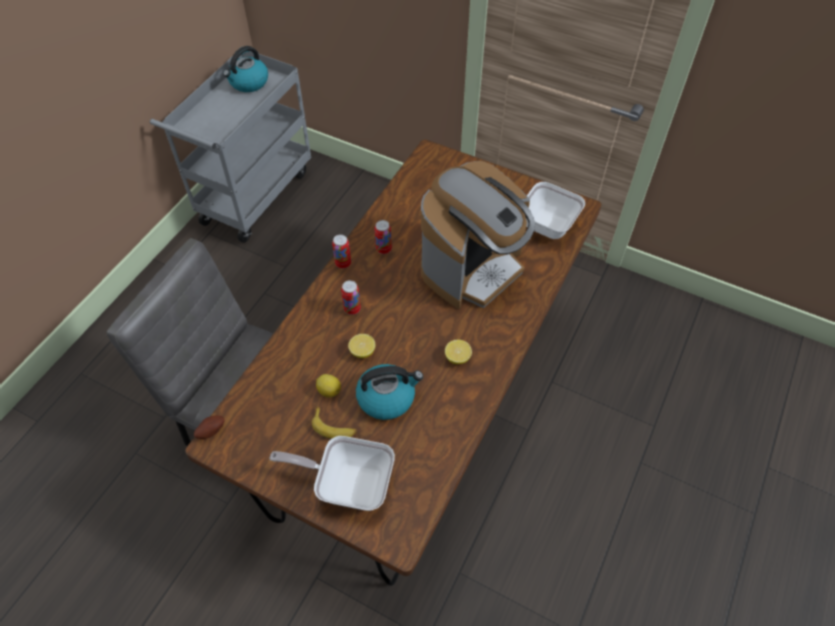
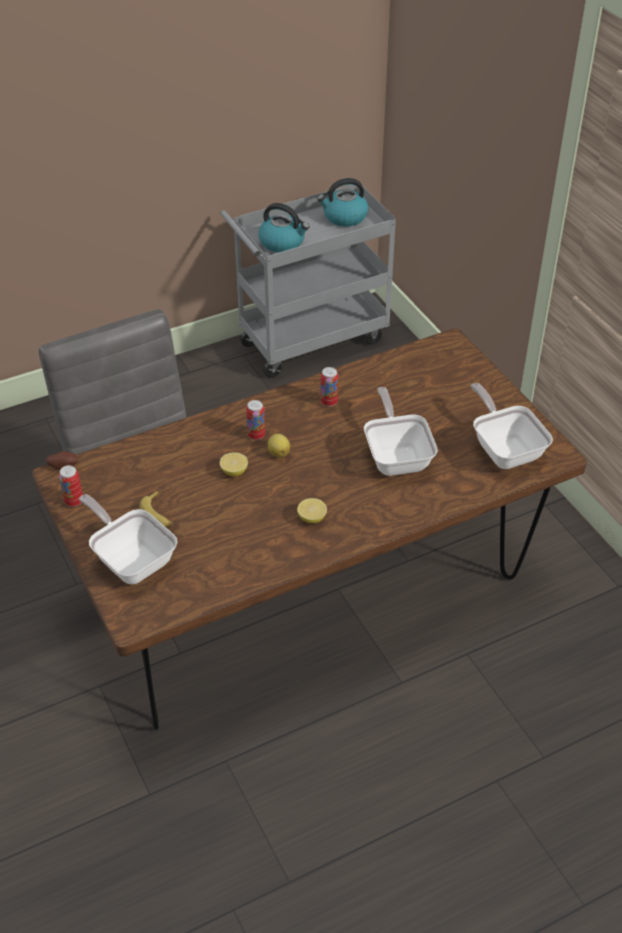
camera: 35 degrees right, 10 degrees down
(328, 390) = (179, 485): lemon -> lemon (279, 453)
(343, 263) = (282, 396): can -> can (74, 501)
(387, 397) = (221, 516): kettle -> kettle (282, 242)
(473, 268) = (397, 456): coffee machine -> frying pan

